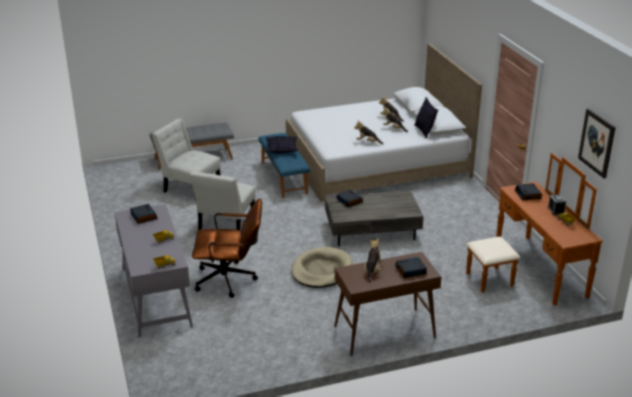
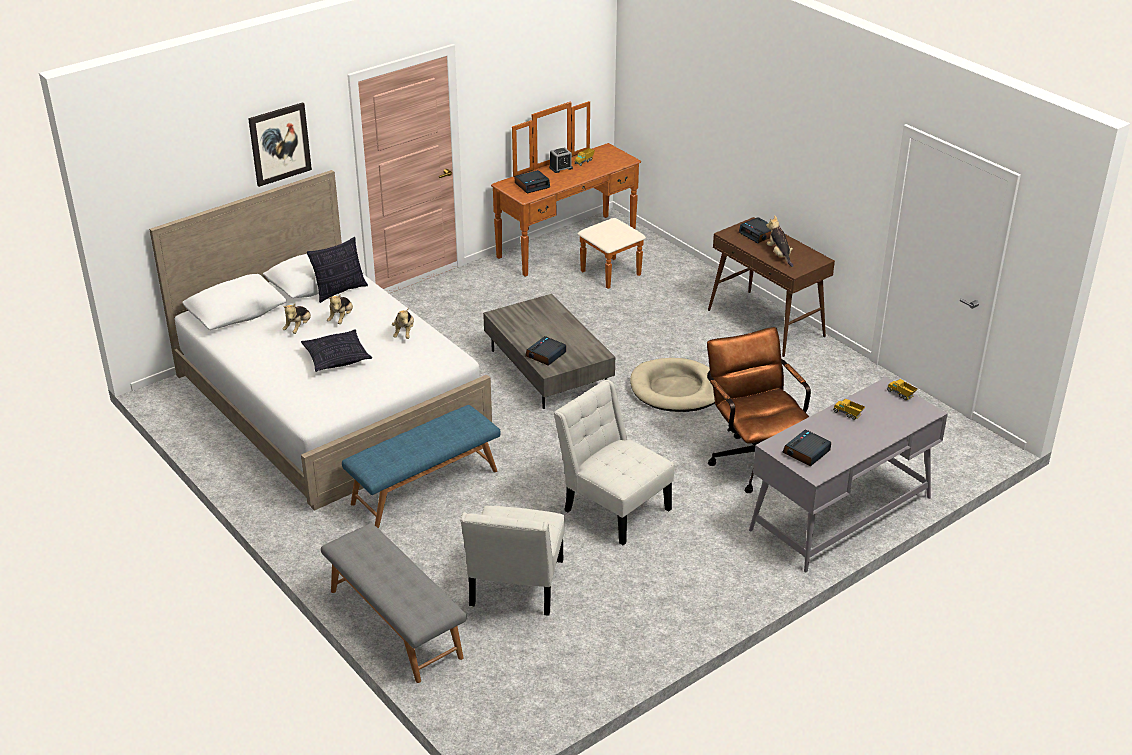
camera: 110 degrees left, 5 degrees up
(225, 224) = (613, 507): white chair -> white chair turned 135 degrees counterclockwise
(281, 149) = (423, 442): pillow -> pillow (337, 358)
(372, 271) = (779, 255): plush toy -> plush toy turned 75 degrees clockwise
(597, 143) = (566, 60): picture -> picture (279, 144)

